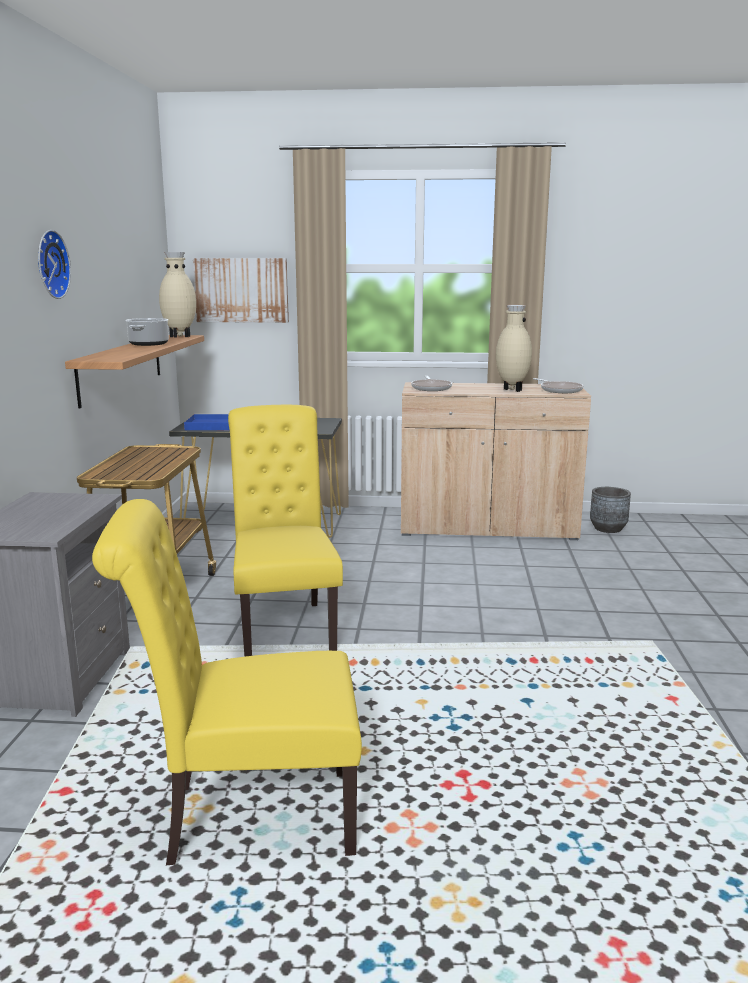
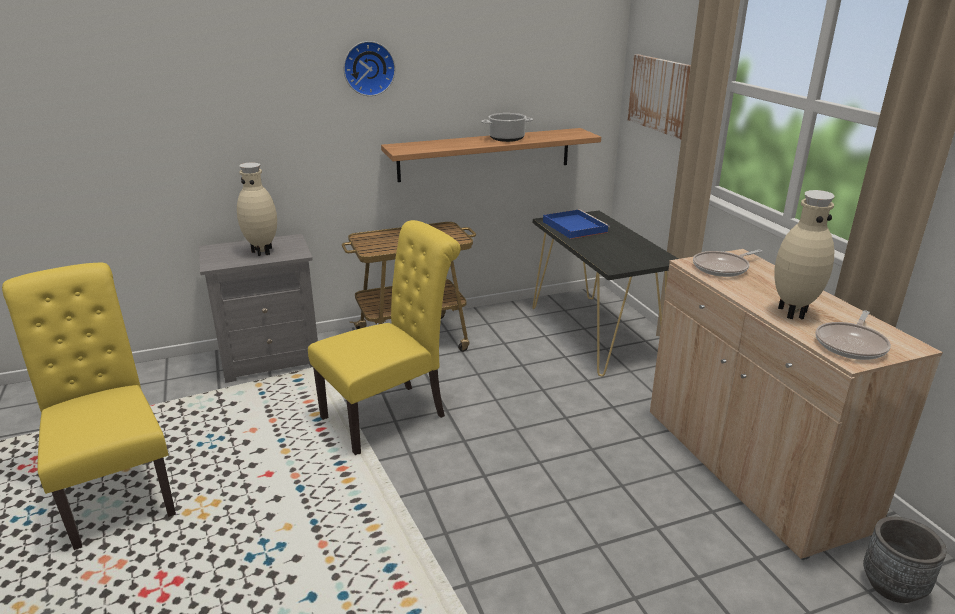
camera: 65 degrees right, 10 degrees up
(180, 336) = (574, 134): beige vase -> beige vase (263, 251)

